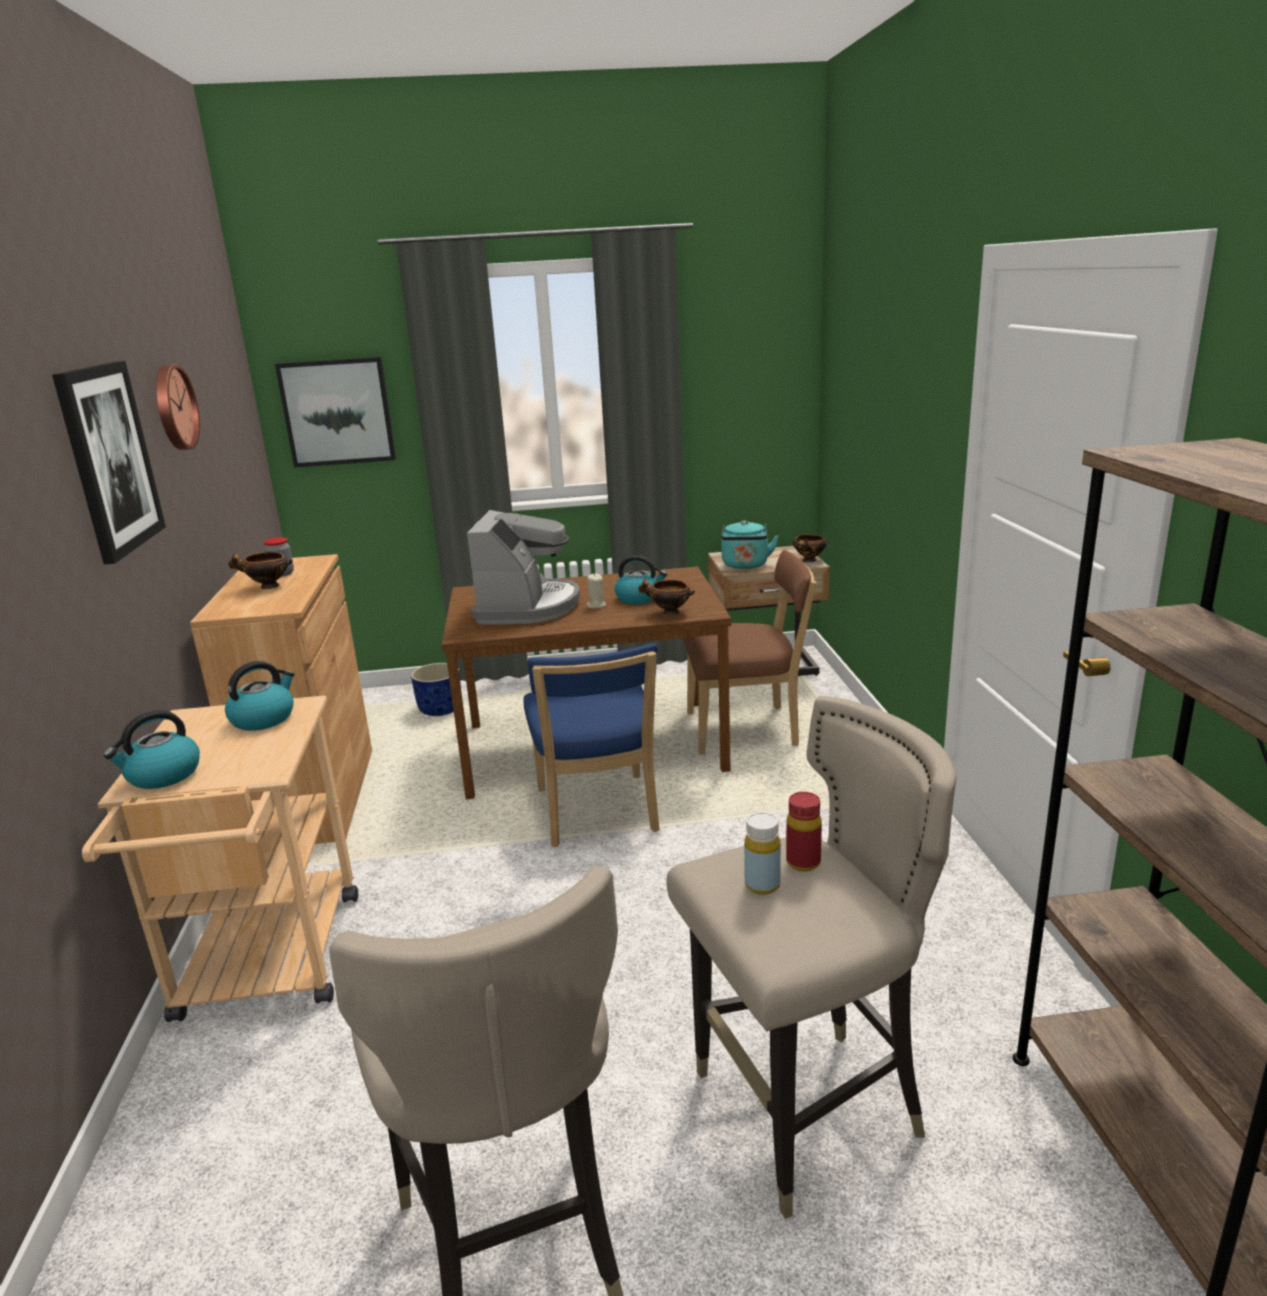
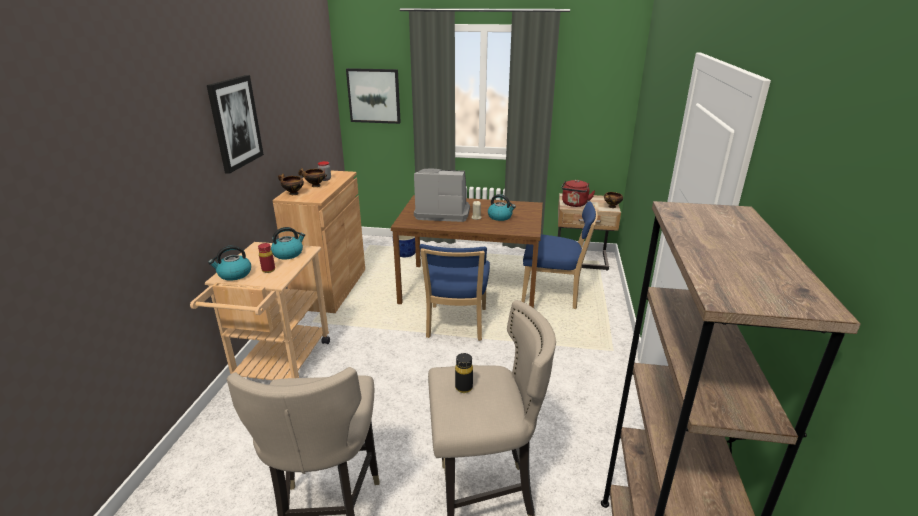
camera: 15 degrees right, 5 degrees up
(173, 407) = (279, 94): wall clock -> none
(527, 607) = (442, 212): coffee machine -> coffee machine turned 105 degrees counterclockwise
(668, 613) = (510, 228): bowl -> bowl (293, 193)
(745, 566) = (574, 204): turquoise kettle -> red kettle
(747, 729) = (553, 294): brown chair -> blue chair
(762, 885) = (464, 388): yellow bottle -> black bottle
(803, 862) = (490, 381): red bottle -> red bottle (268, 270)

